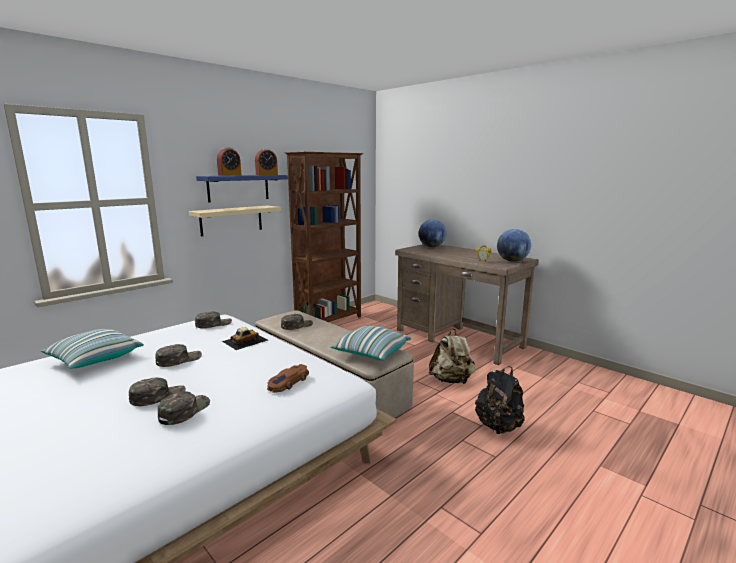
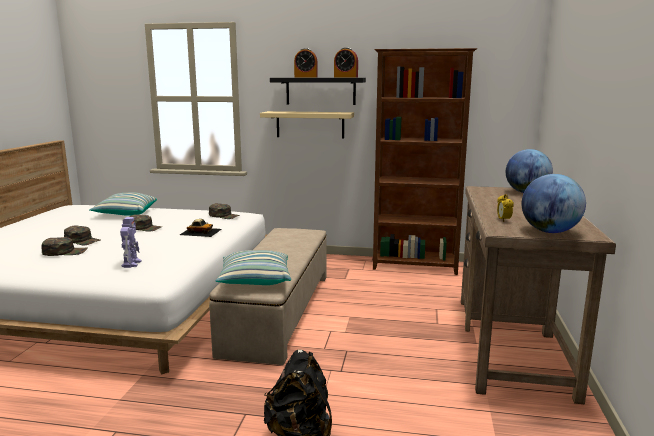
camera: 55 degrees right, 0 degrees up
(238, 188) = (320, 91): blue shelf -> black shelf
(288, 382) = (131, 263): brown toy car -> toy robot
(297, 325) = (283, 240): green cap -> none
(451, 380) = (378, 371): beige backpack -> none

